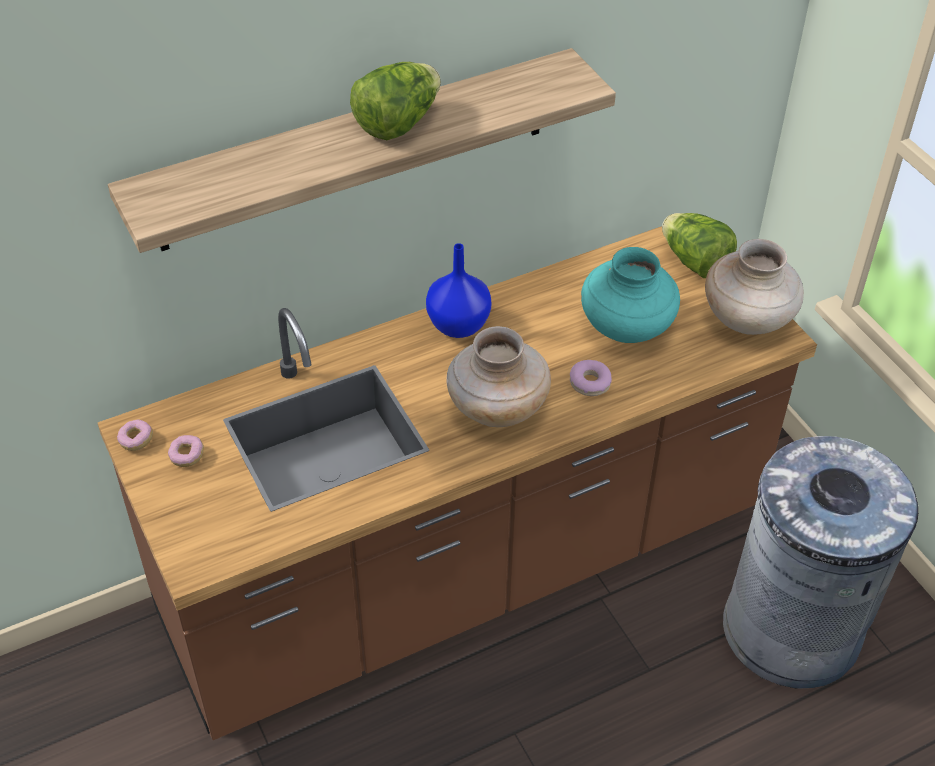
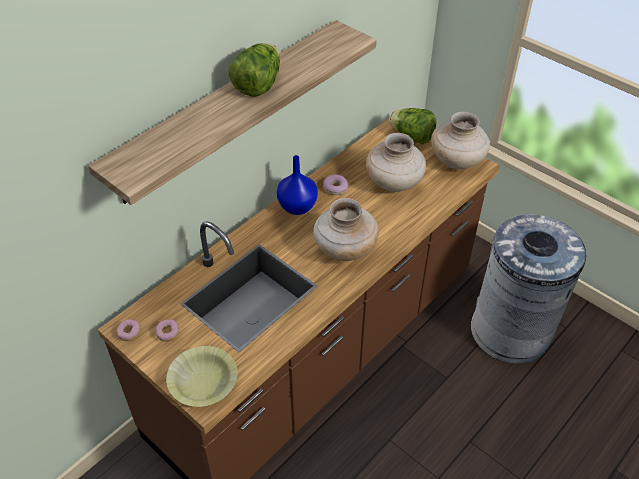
camera: 20 degrees left, 0 degrees up
(202, 538) = (203, 382): none -> yellow bowl
(590, 383) = (389, 220): donut -> donut (335, 188)
(626, 328) = (394, 183): turquoise vase -> beige vase

